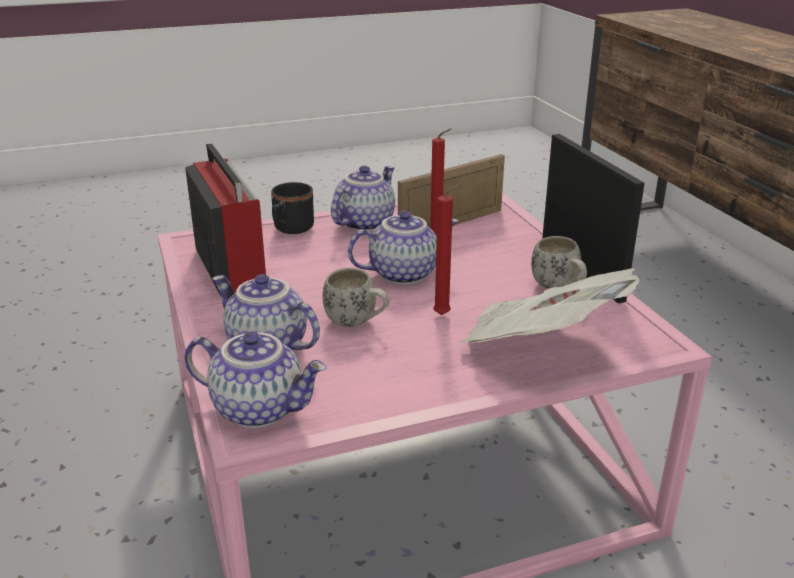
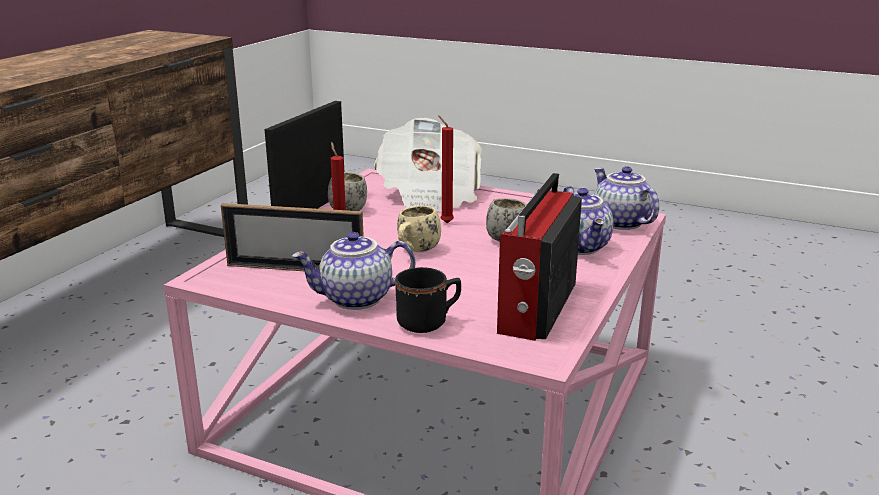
camera: 135 degrees left, 5 degrees down
(403, 273) = (415, 251): teapot -> beige mug

